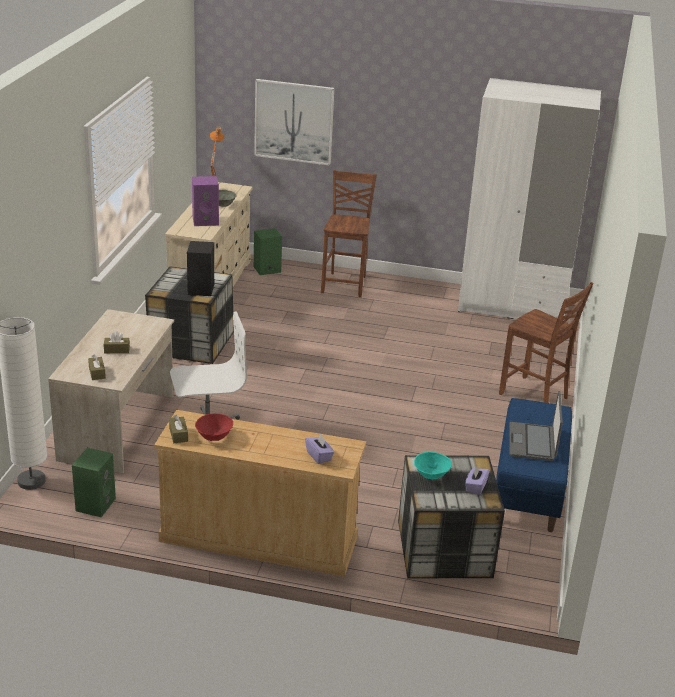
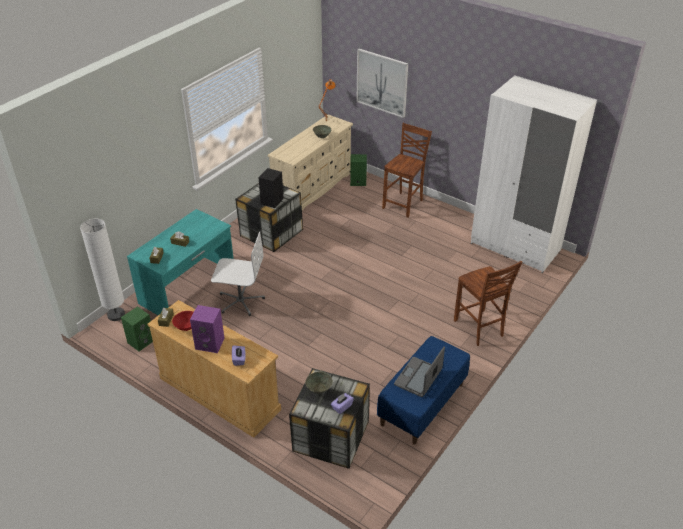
camera: 25 degrees right, 10 degrees up
(118, 427) = (188, 287): beige desk -> turquoise desk
(206, 221) = (301, 148): purple speaker -> purple speaker (210, 343)
(431, 474) = (319, 388): turquoise bowl -> grey bowl

